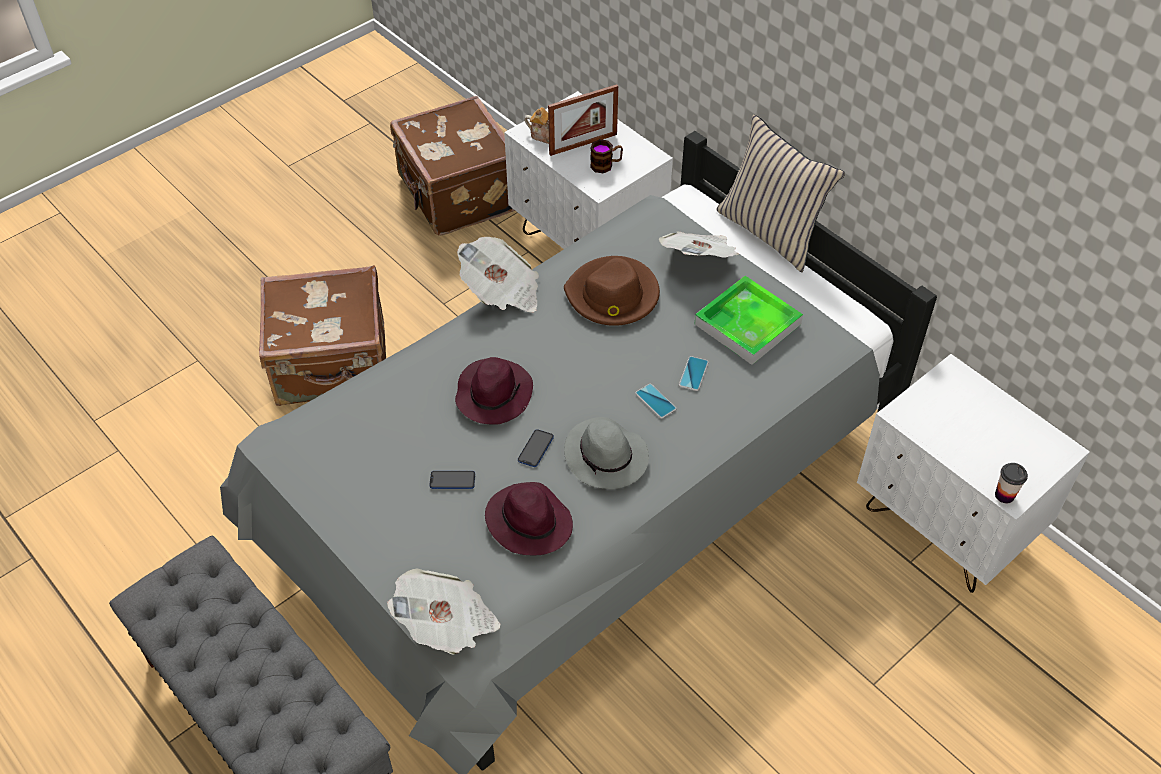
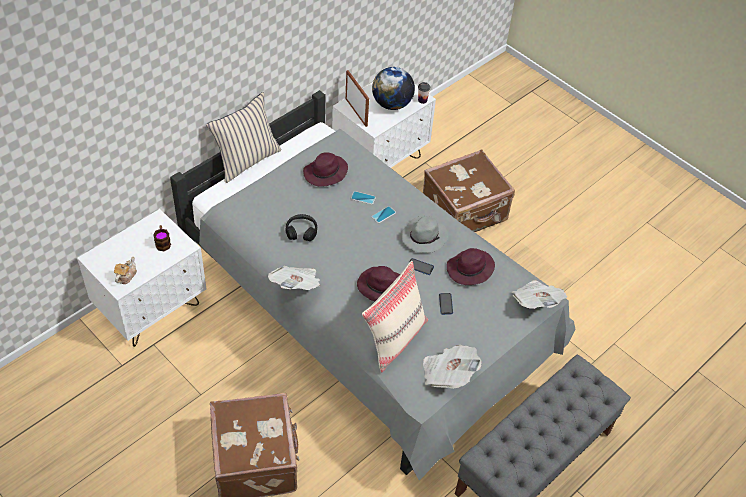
camera: 95 degrees left, 0 degrees up
(389, 409) = (394, 338): none -> beige pillow
(457, 195) = (84, 392): brown suitcase -> brown suitcase (465, 213)
(583, 144) = (138, 254): picture frame -> picture frame (356, 112)
(613, 295) = (301, 231): brown hat -> black headphones
(699, 259) = (272, 191): newspaper -> newspaper (448, 374)
(747, 324) = (325, 173): tray -> purple hat
(978, 443) = (392, 104): none -> globe

